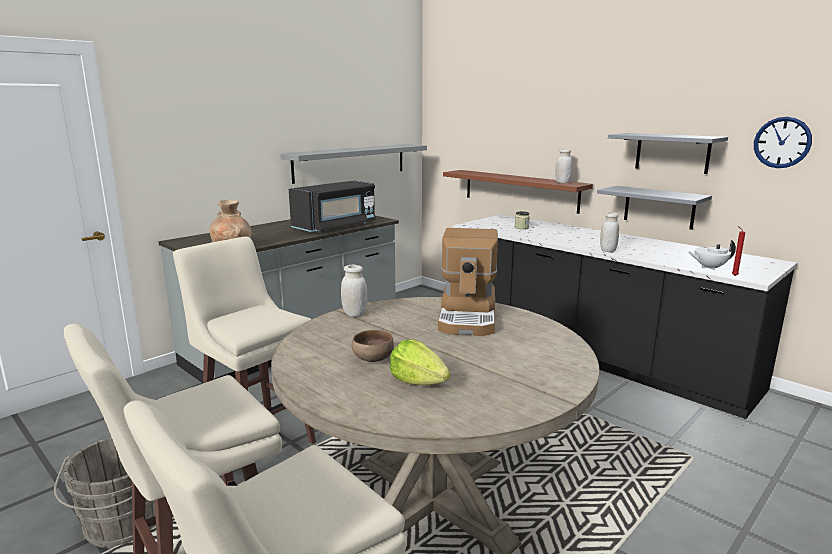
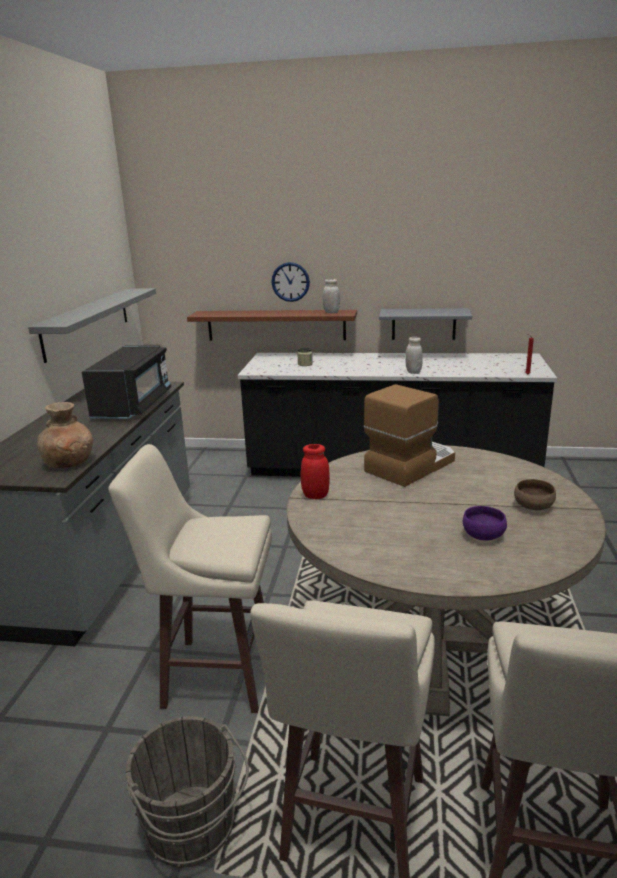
camera: 35 degrees left, 5 degrees up
(354, 314) = (315, 495): white jar -> red jar
(372, 359) = (415, 531): brown bowl -> brown bowl (533, 507)
(418, 381) = (482, 535): lettuce -> purple bowl
(469, 317) = (410, 465): coffee machine -> coffee machine turned 105 degrees counterclockwise
(672, 153) = (431, 274): grey shelf -> none
(709, 267) = (502, 371): white teapot -> none
(782, 142) = (520, 258): wall clock -> wall clock (290, 282)

